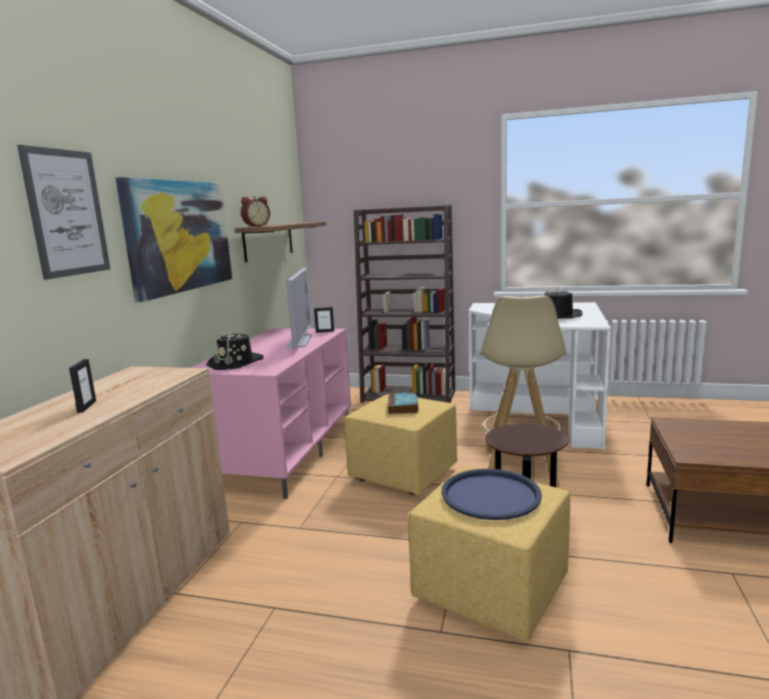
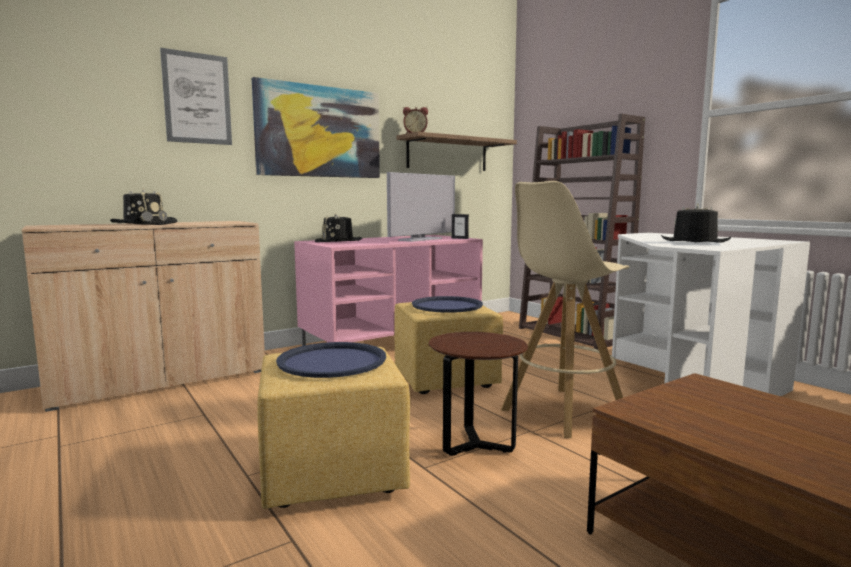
camera: 40 degrees right, 5 degrees down
(86, 407) = (144, 224): picture frame -> black hat
(403, 407) = (447, 306): book -> blue tray

